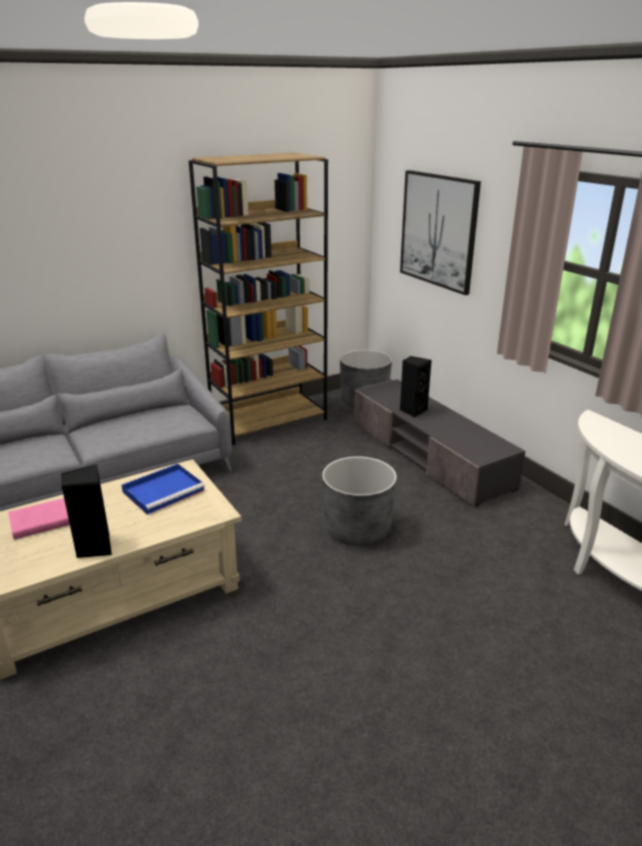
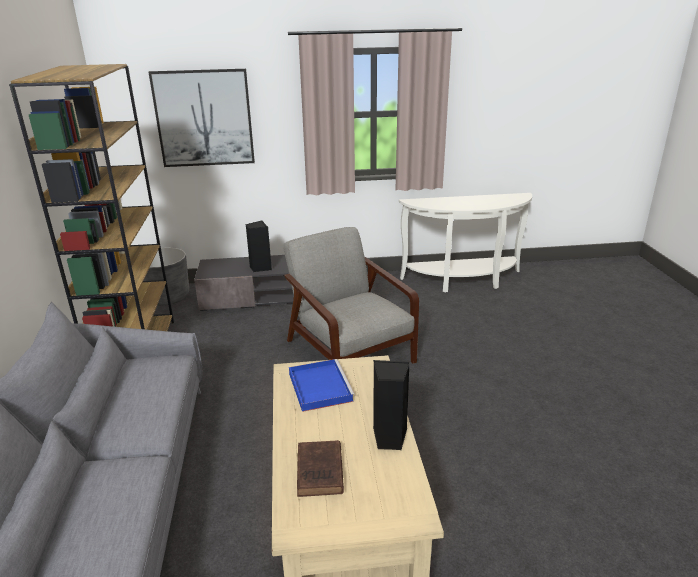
camera: 65 degrees left, 0 degrees up
(40, 522) = (320, 472): pink book -> brown book
(357, 529) = (348, 350): grey planter -> grey armchair

